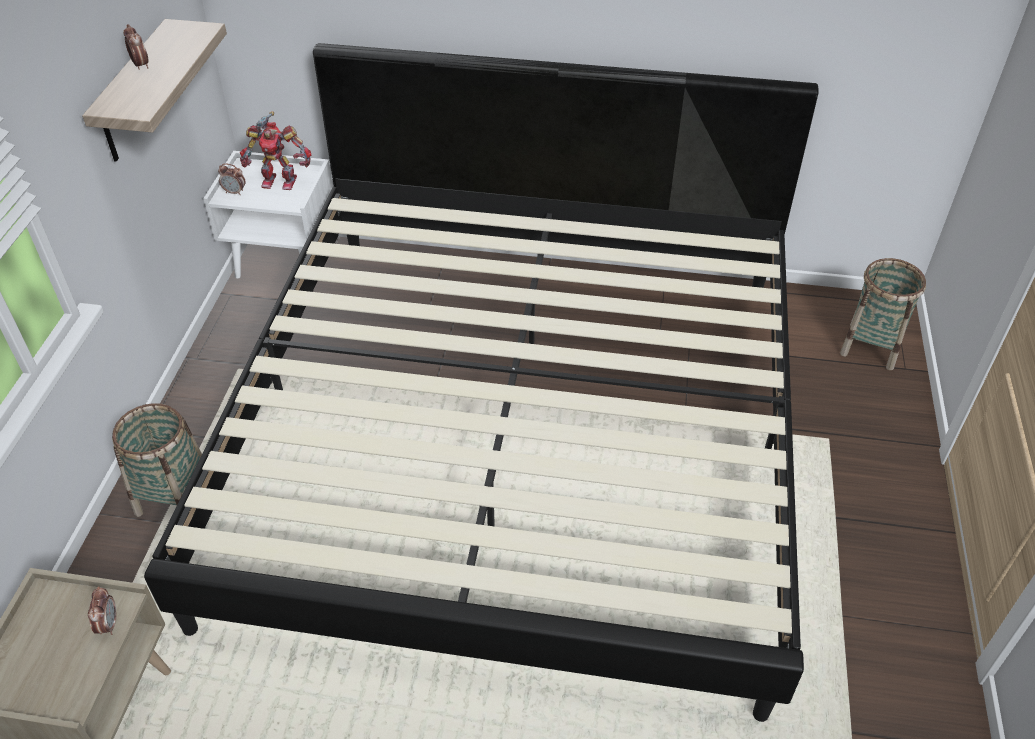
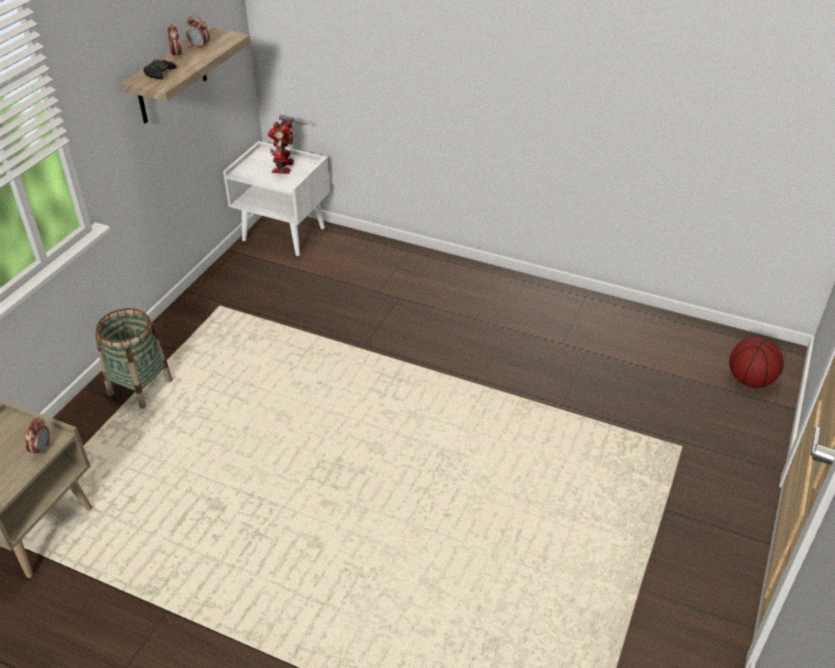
camera: 15 degrees right, 5 degrees down
(129, 94) = (160, 73): none -> black game controller
(235, 192) = (248, 171): alarm clock -> alarm clock (200, 46)
(280, 180) = (285, 167): toy robot -> toy robot turned 75 degrees clockwise
(517, 433) = (418, 392): bed -> none
(871, 346) = (750, 380): basket -> basketball

